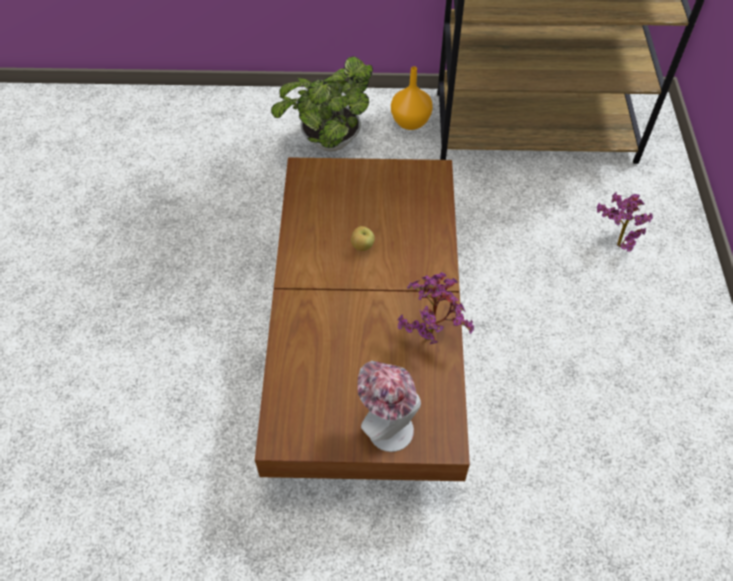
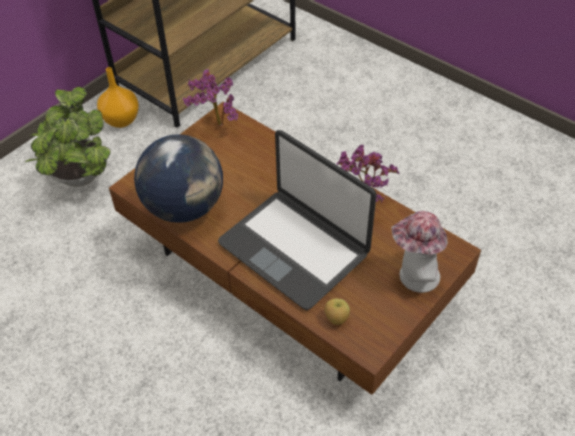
camera: 50 degrees left, 5 degrees down
(312, 215) = (184, 207): none -> globe
(337, 317) = (294, 248): none -> laptop
(362, 246) = (246, 196): apple -> apple (336, 318)
(615, 242) = (343, 91): potted plant -> potted plant (215, 125)

